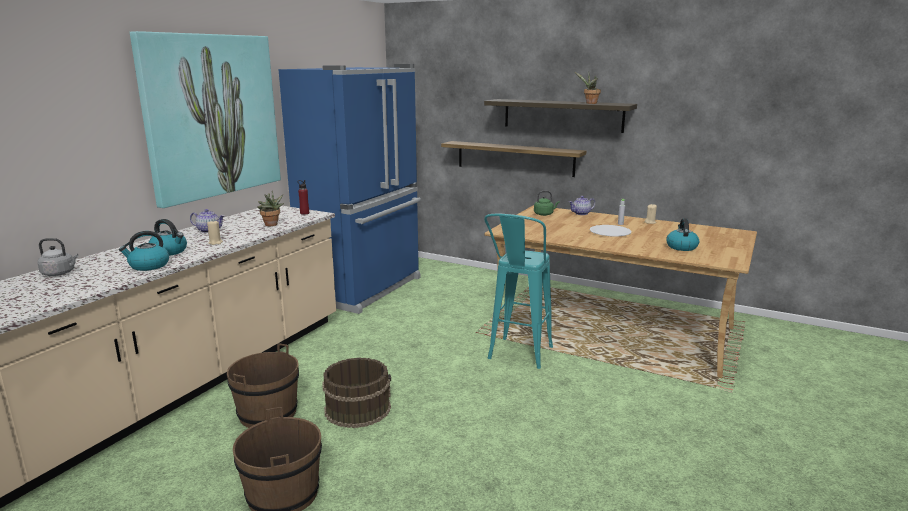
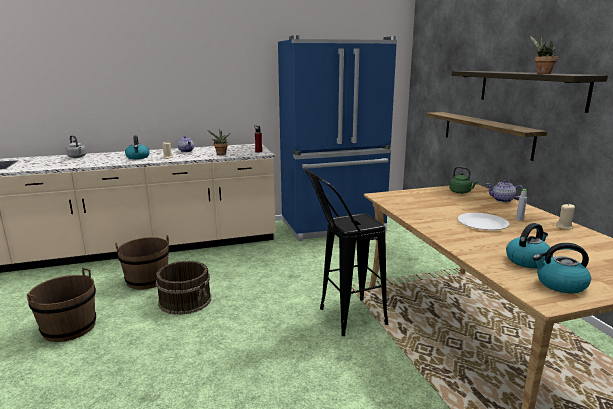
camera: 45 degrees right, 0 degrees up
(148, 266) = (109, 162): kettle -> kettle (560, 284)
(211, 116) = (214, 73): picture -> none
(517, 358) = (343, 319): turquoise stool -> black stool

